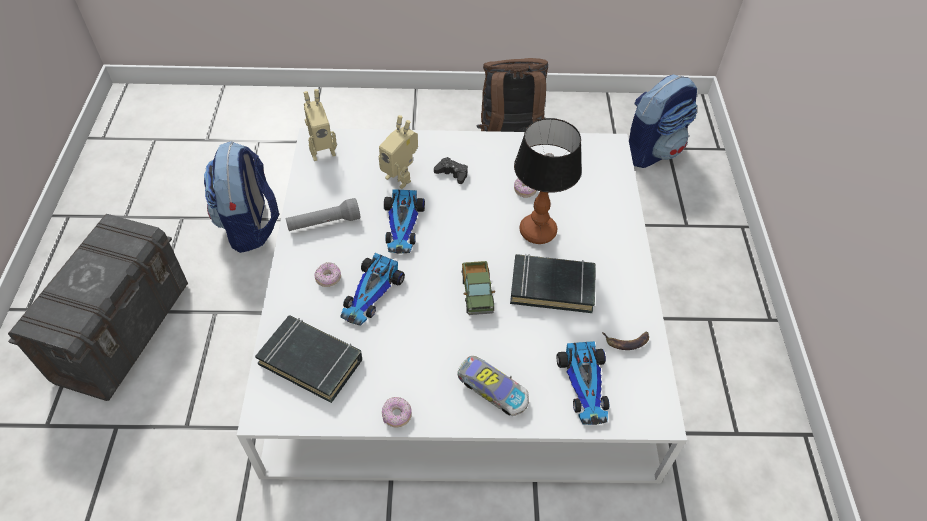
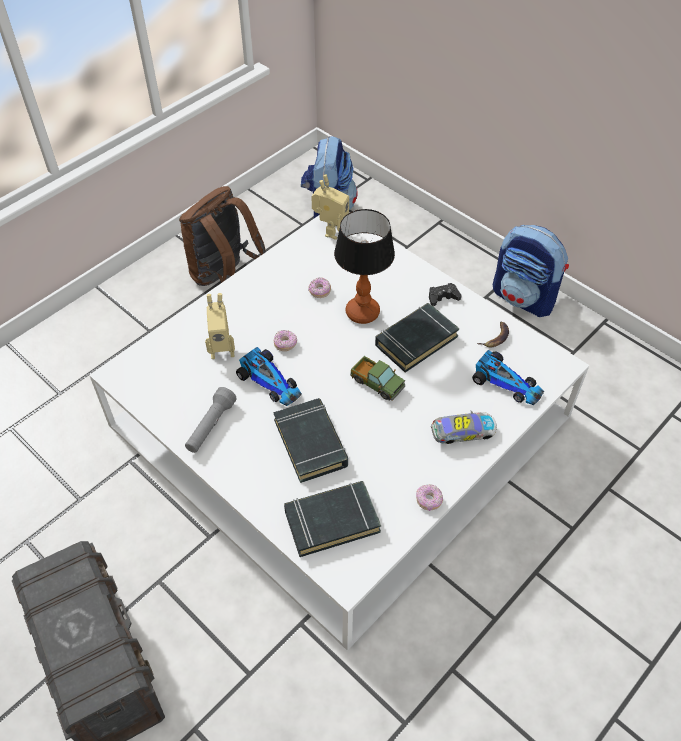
camera: 45 degrees left, 0 degrees up
(250, 226) = (99, 497): backpack -> backpack (524, 298)
(322, 151) = (134, 377): toy robot -> toy robot (330, 230)
(328, 278) = (268, 460): donut -> donut (285, 344)
(371, 293) = (311, 443): toy car -> black book
(452, 173) = (255, 318): black game controller -> black game controller (443, 297)

